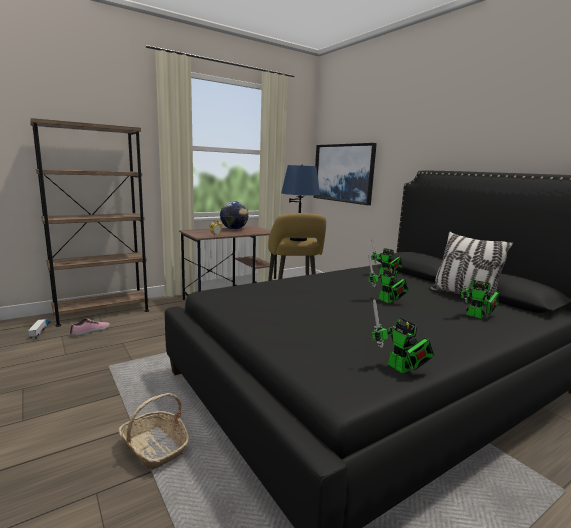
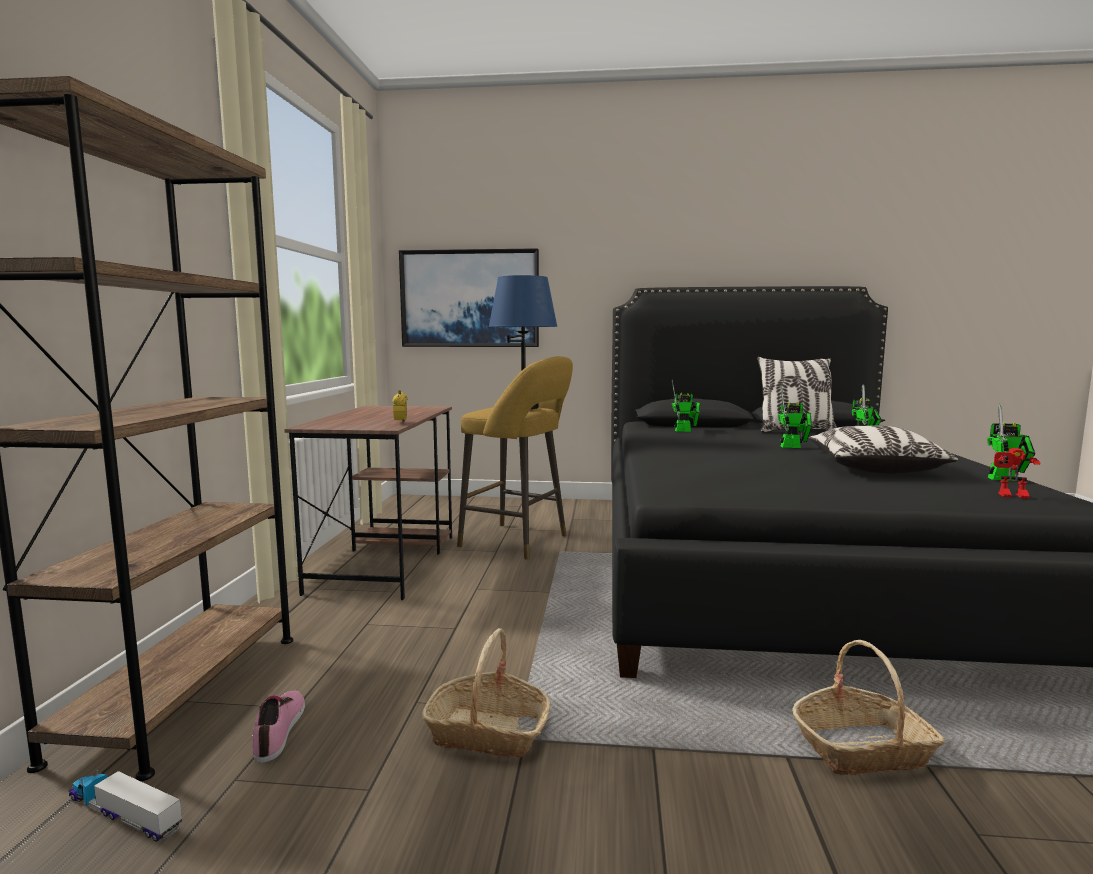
camera: 50 degrees left, 5 degrees down
(110, 360) = (488, 732): none -> basket
(234, 229) = (366, 412): globe -> none
(328, 371) = (1012, 496): none -> toy robot
(357, 326) = (873, 468): none -> pillow

